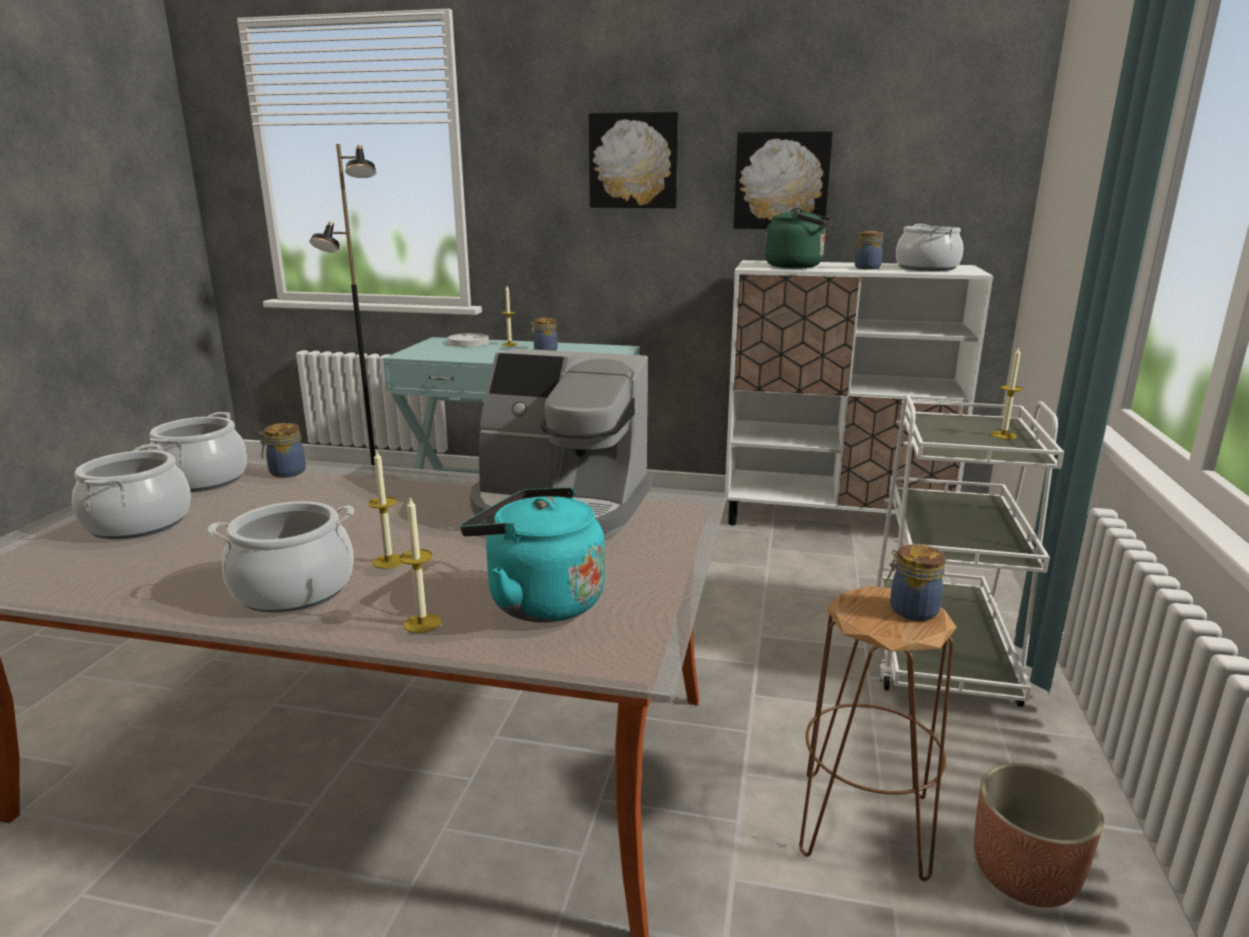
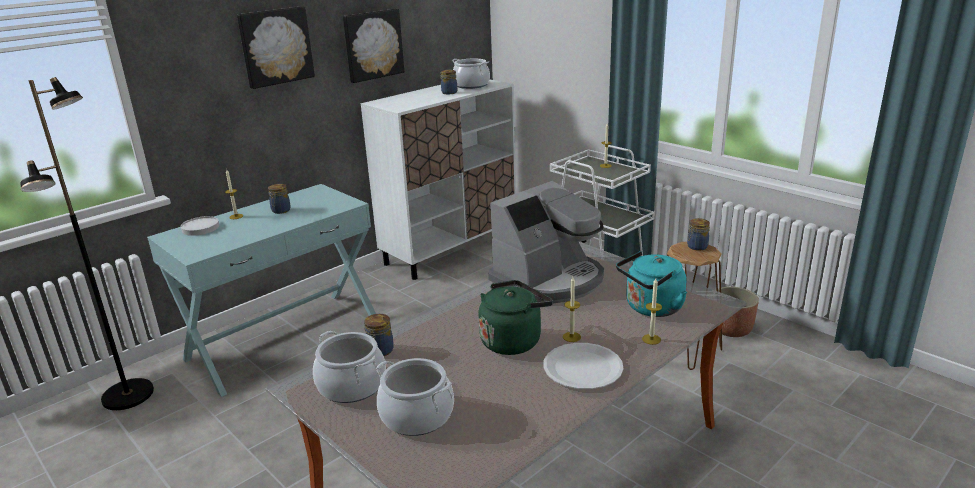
camera: 55 degrees left, 5 degrees up
(294, 589) = (583, 368): cooking pot -> white plate
(797, 266) = (415, 101): green kettle -> green kettle (513, 340)

